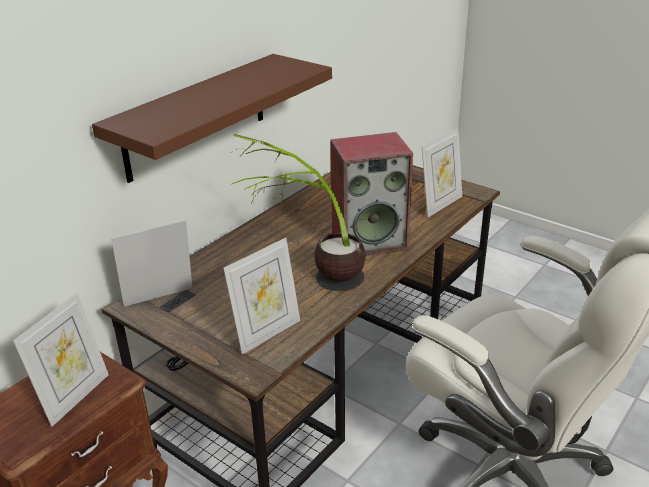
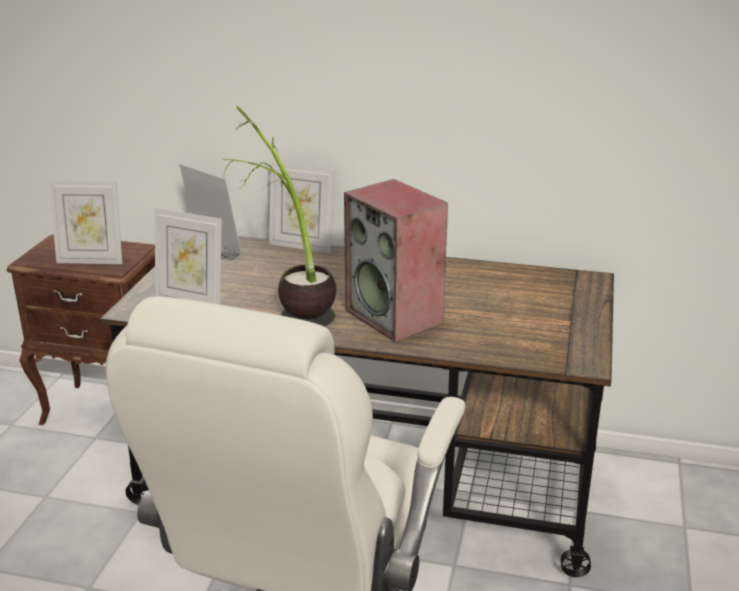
camera: 65 degrees right, 5 degrees down
(196, 117) = (330, 107): brown shelf -> none
(440, 204) = (523, 344): picture frame -> picture frame (302, 246)

